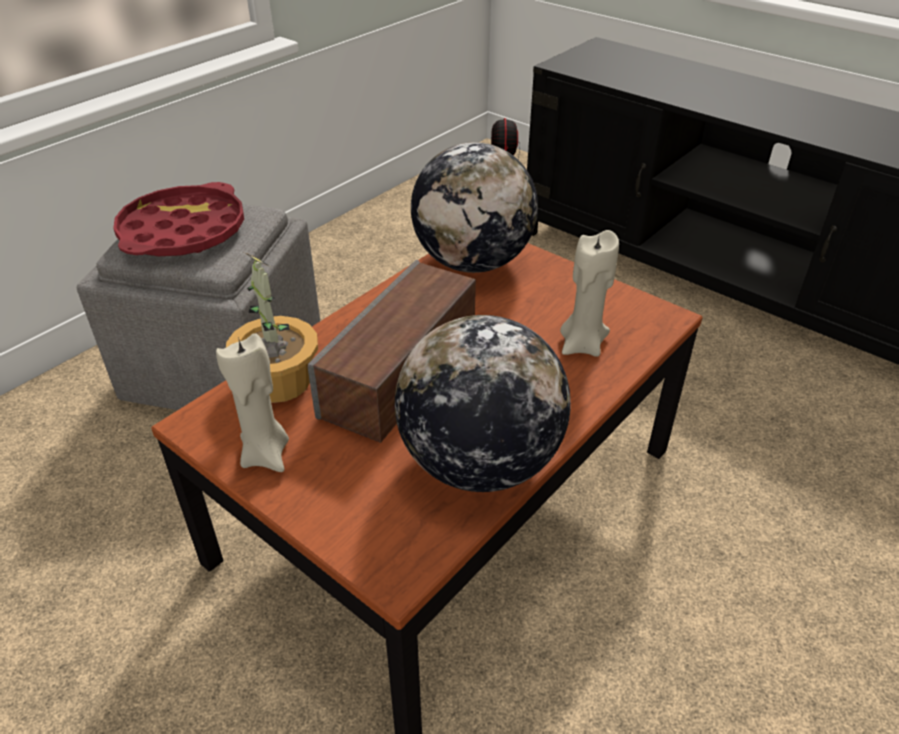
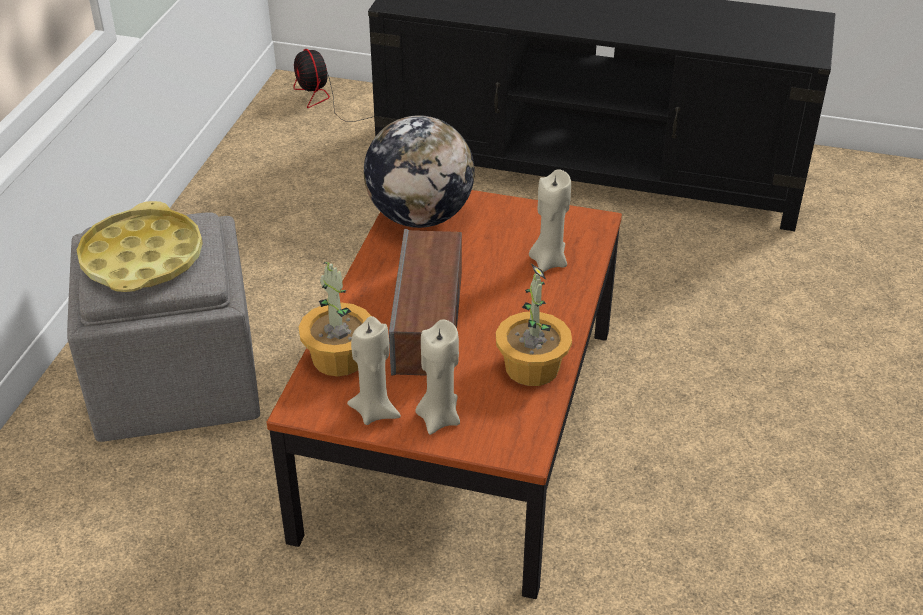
camera: 25 degrees left, 0 degrees up
(183, 232) = (142, 258): red tray -> yellow tray
(328, 489) = (439, 418): none -> beige candle
(479, 463) = (531, 367): globe -> potted plant

